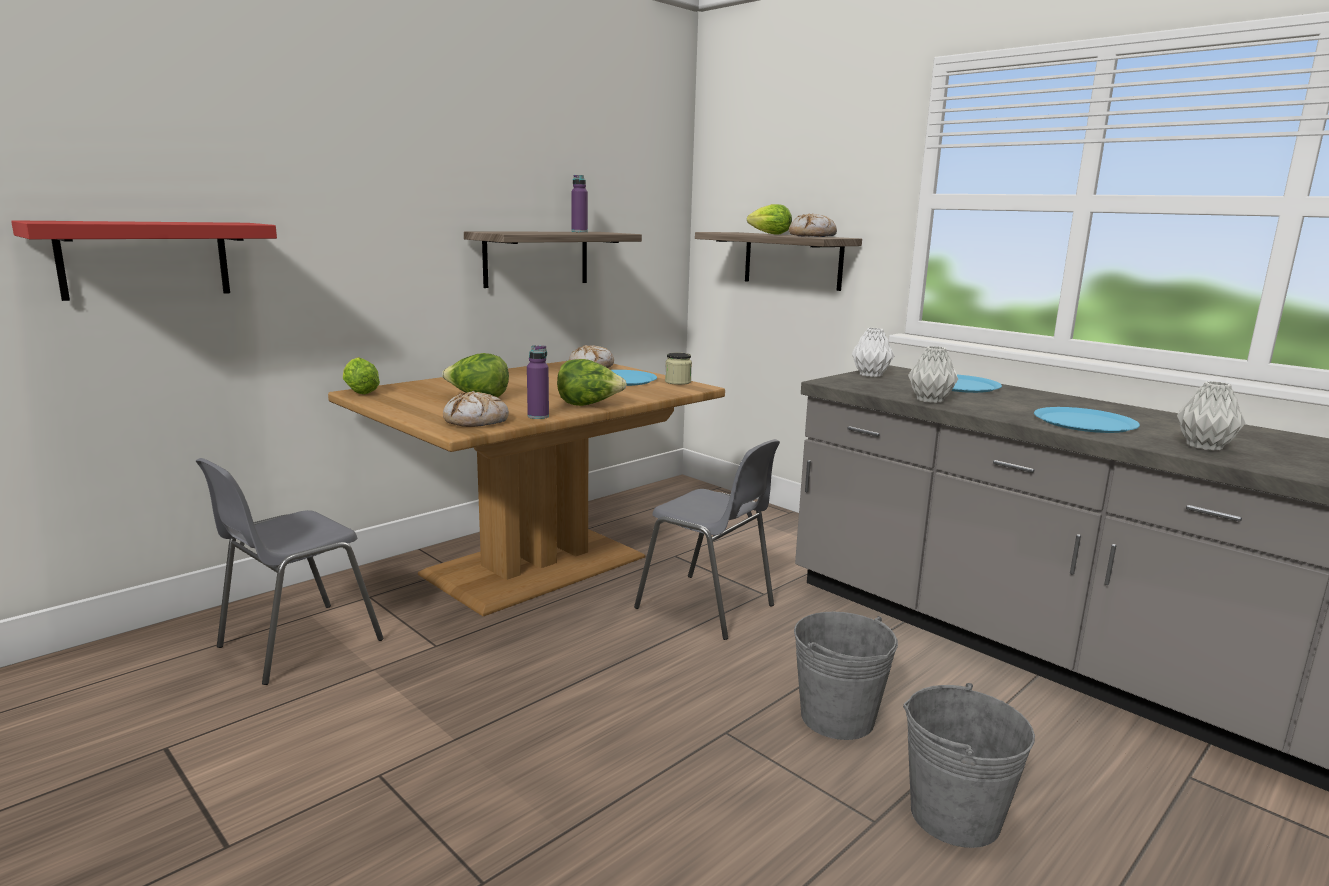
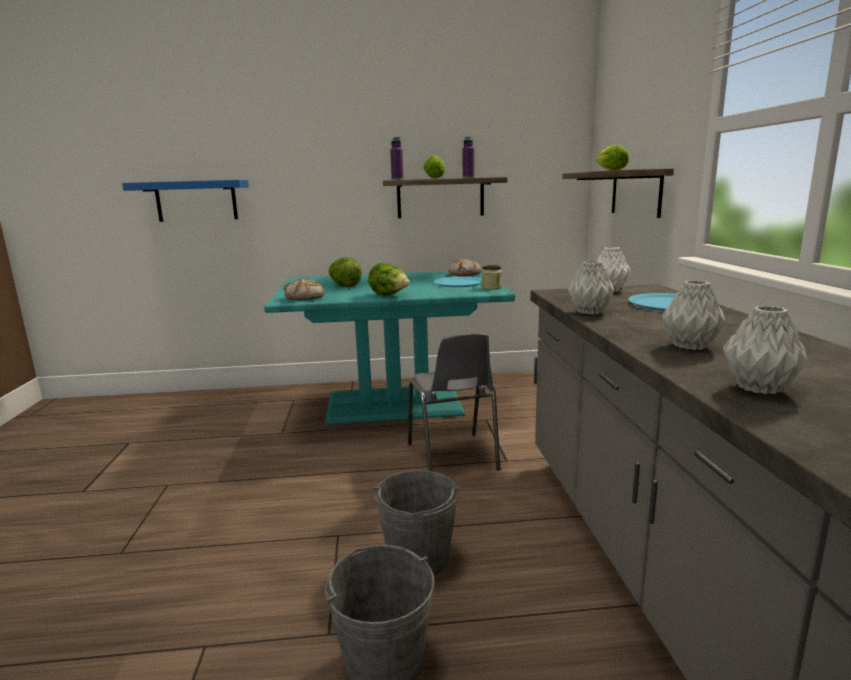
camera: 40 degrees right, 0 degrees up
(145, 259) = (196, 201): red shelf -> blue shelf
(296, 644) = (232, 413): grey chair -> none
(359, 391) = (301, 278): lettuce -> lettuce (435, 178)
(537, 566) = (394, 405): brown dining table -> turquoise dining table
(538, 416) = (342, 298): purple bottle -> purple bottle (397, 179)
(812, 236) = (629, 169): bread -> none
(1084, 422) = (689, 346): blue plate -> grey vase

